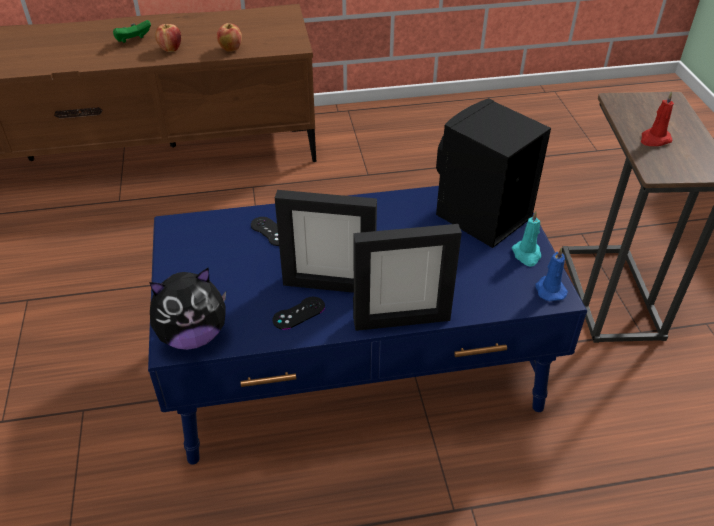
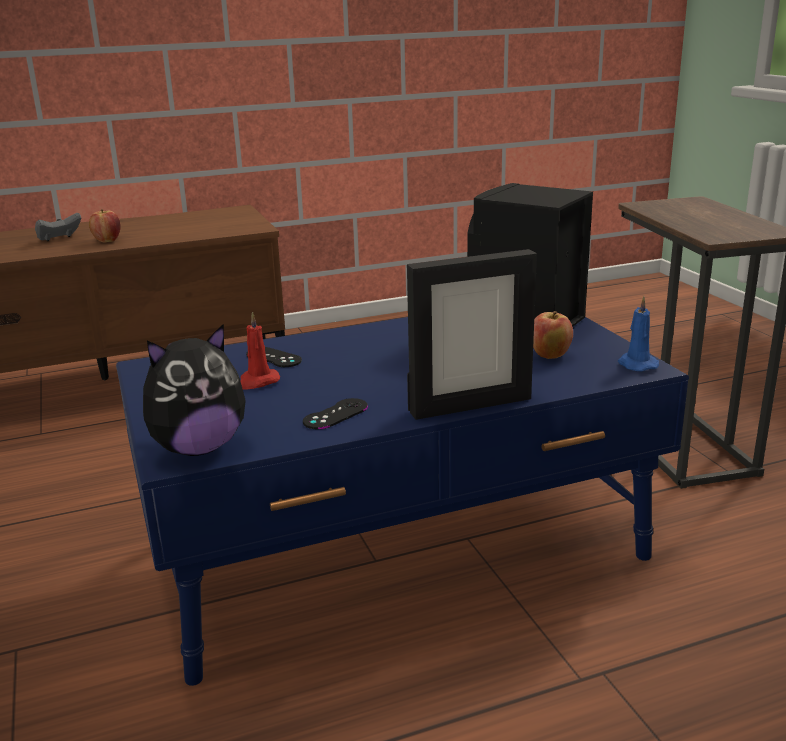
camera: 10 degrees left, 20 degrees down
(133, 41) = (59, 239): green game controller -> grey game controller
(230, 49) = (181, 235): apple -> apple (549, 355)
(329, 284) = (365, 388): picture frame -> none
(527, 255) = (594, 343): turquoise candle -> none
(654, 139) = (697, 221): red candle -> red candle (257, 382)

